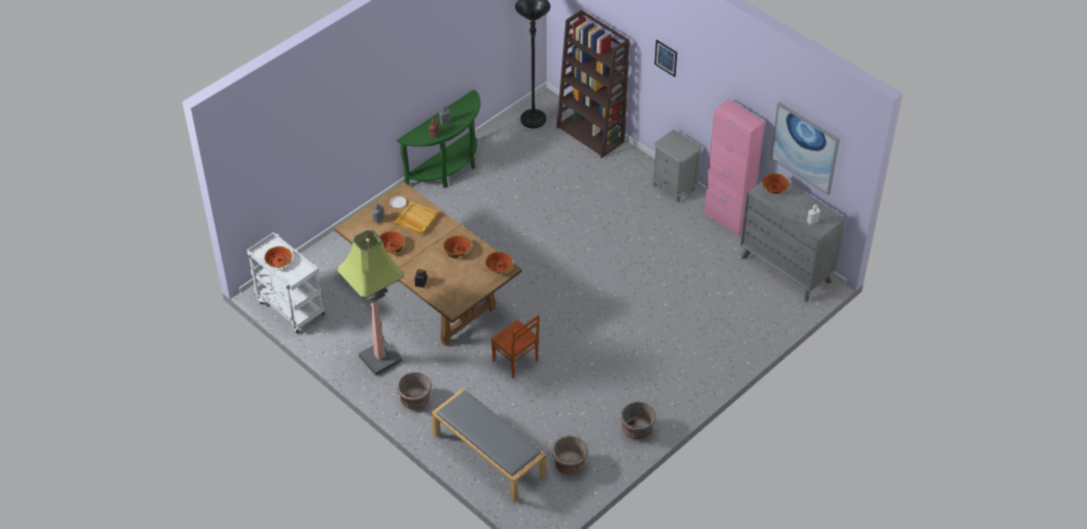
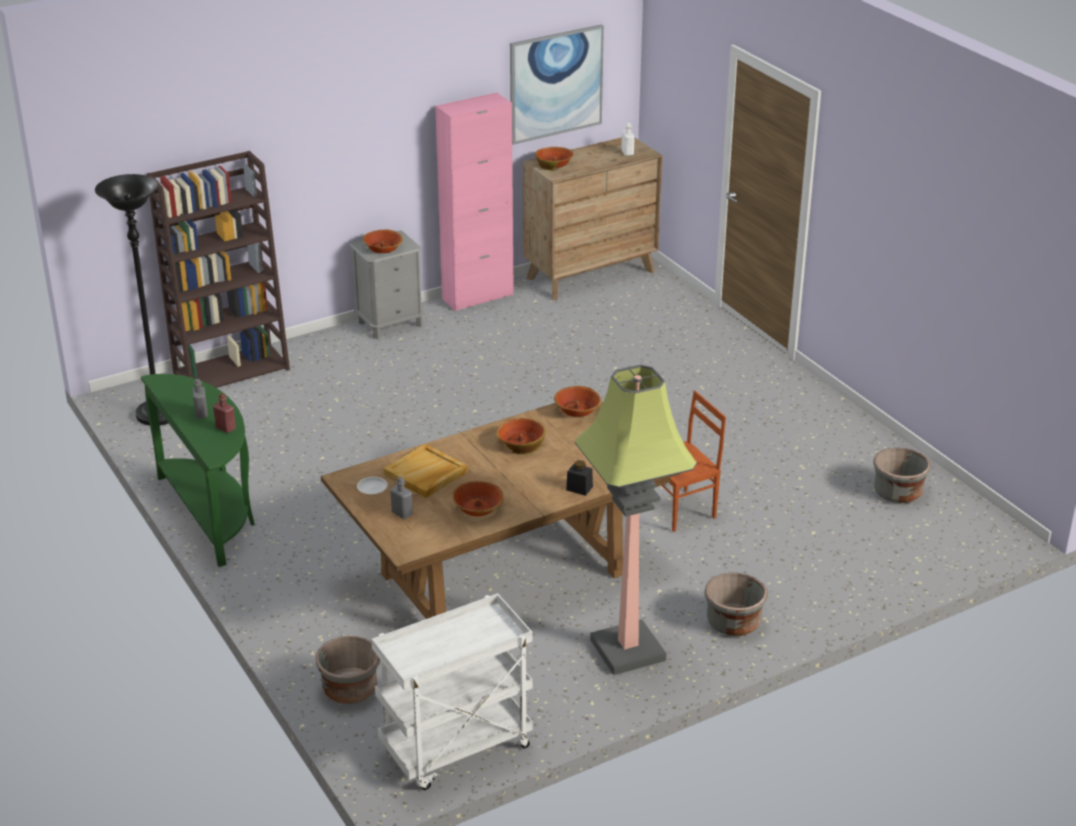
camera: 75 degrees left, 15 degrees down
(279, 262) = (449, 648): bowl -> bowl (383, 249)
(487, 455) = (867, 565): grey bench -> none
(637, 429) = (843, 427): grey planter -> grey planter (350, 689)
(666, 58) = (316, 130): picture -> none
(785, 269) = (590, 274): grey dresser -> brown dresser

